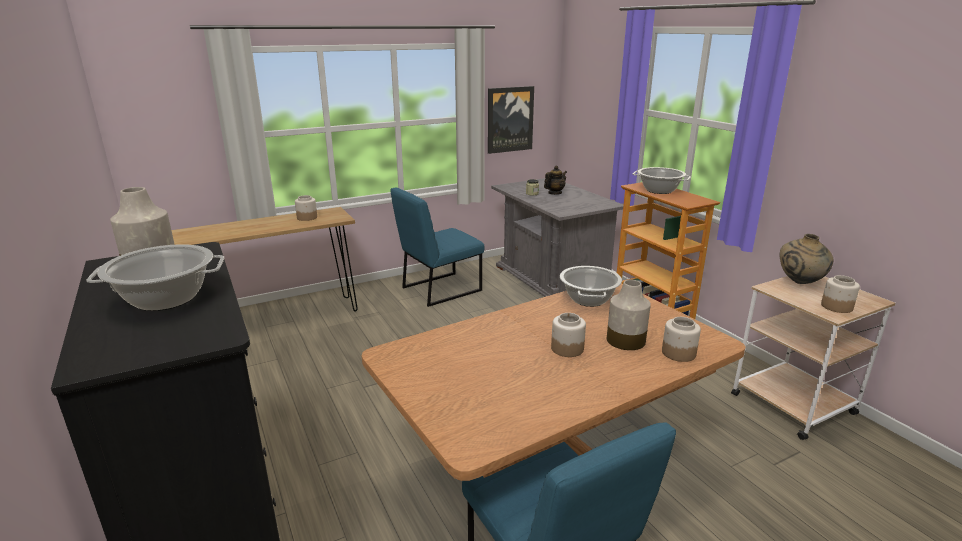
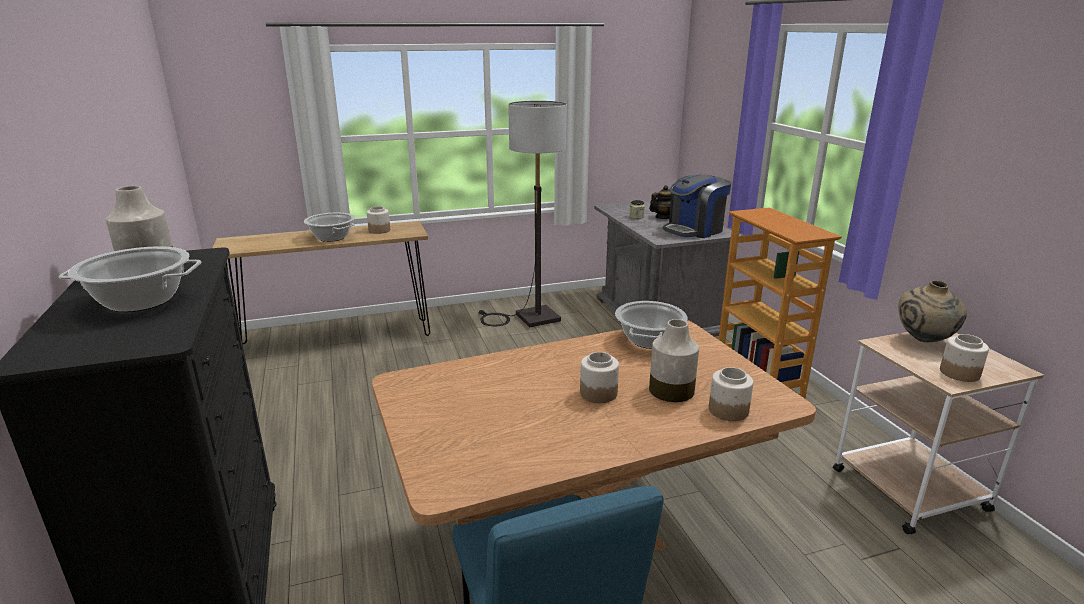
camera: 10 degrees right, 0 degrees up
(439, 289) = (525, 319): blue chair -> floor lamp
(510, 119) = (621, 131): picture -> none
(585, 203) = (694, 230): none -> coffee machine
(659, 190) = (772, 219): cooking pot -> cooking pot (332, 237)

